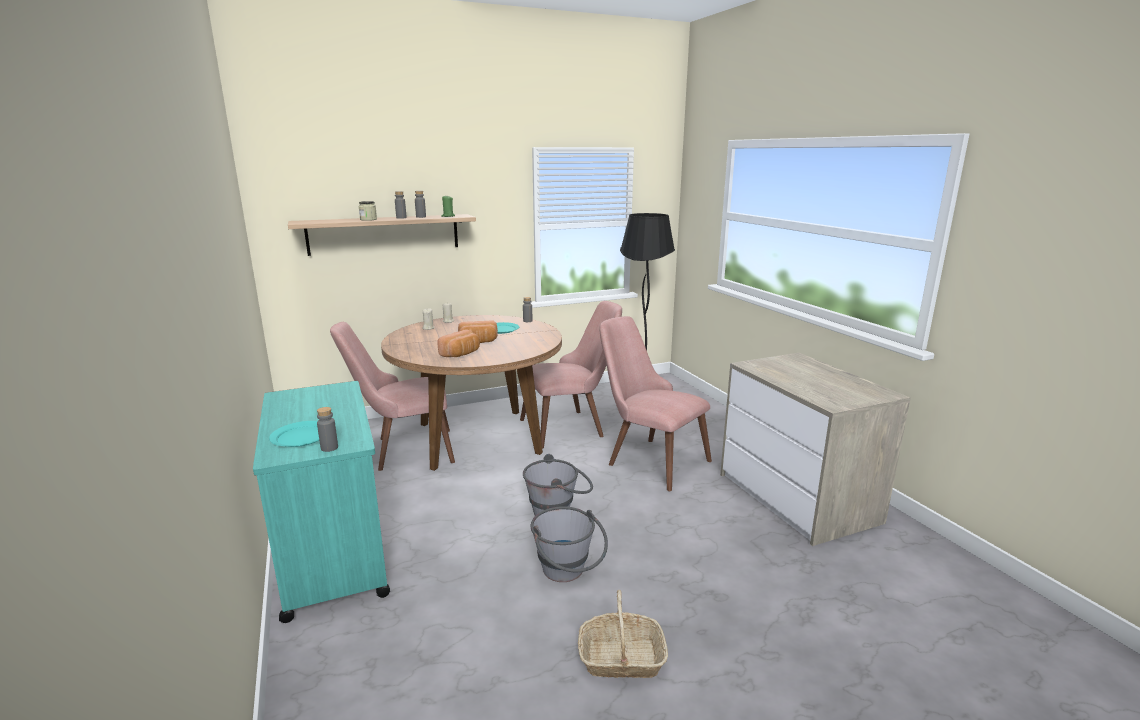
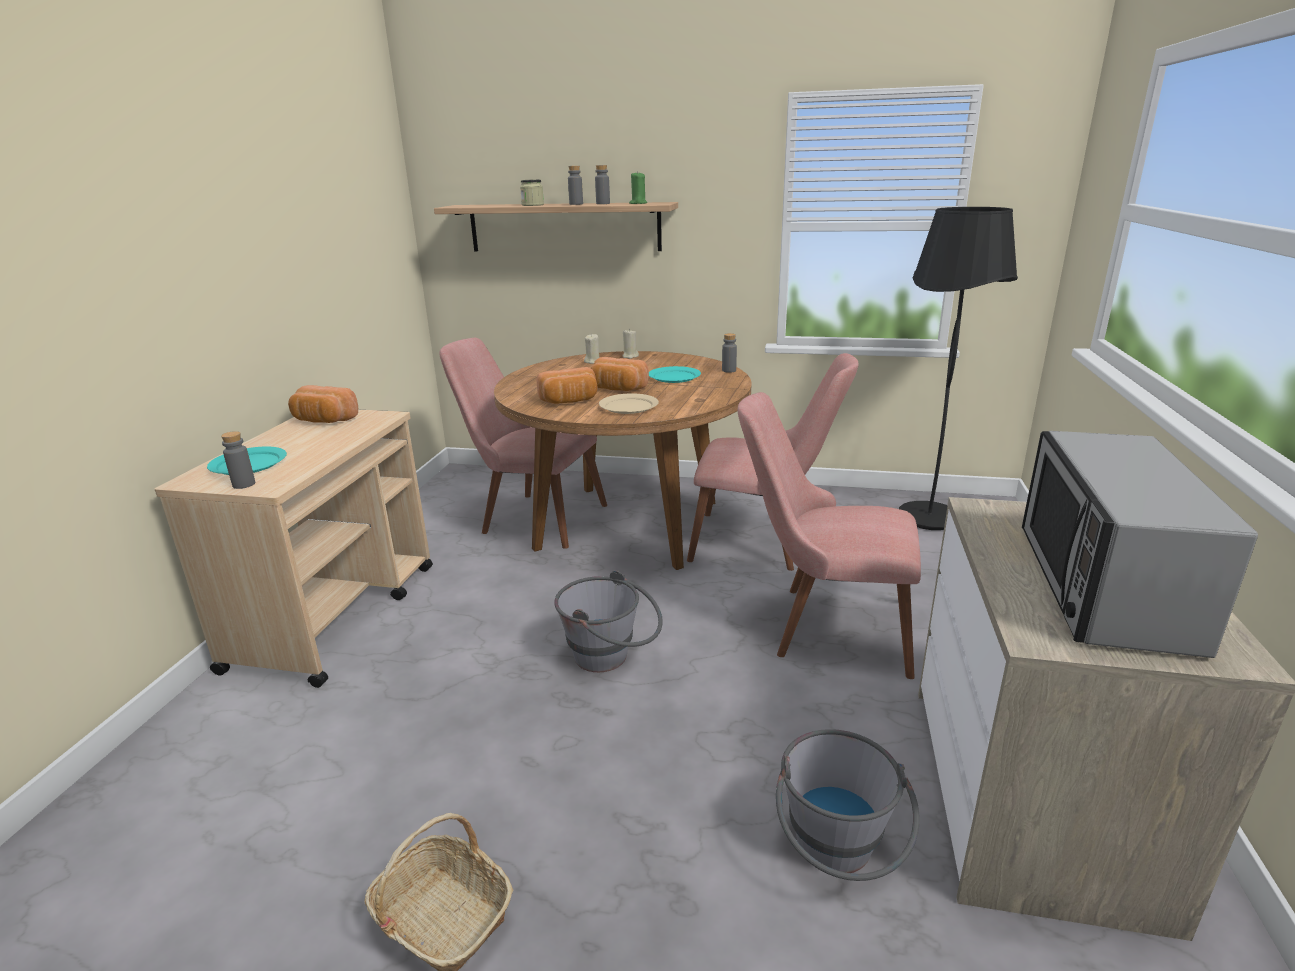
camera: 35 degrees right, 5 degrees up
(298, 399) = (323, 420): none -> bread
(333, 553) = (336, 615): turquoise cart -> beige cart
(505, 351) = (628, 406): none -> beige plate
(568, 574) = (521, 753): grey bucket -> grey bucket (837, 856)
(648, 459) = (823, 626): pink chair -> pink chair turned 60 degrees counterclockwise
(826, 383) = (1102, 586): none -> microwave

